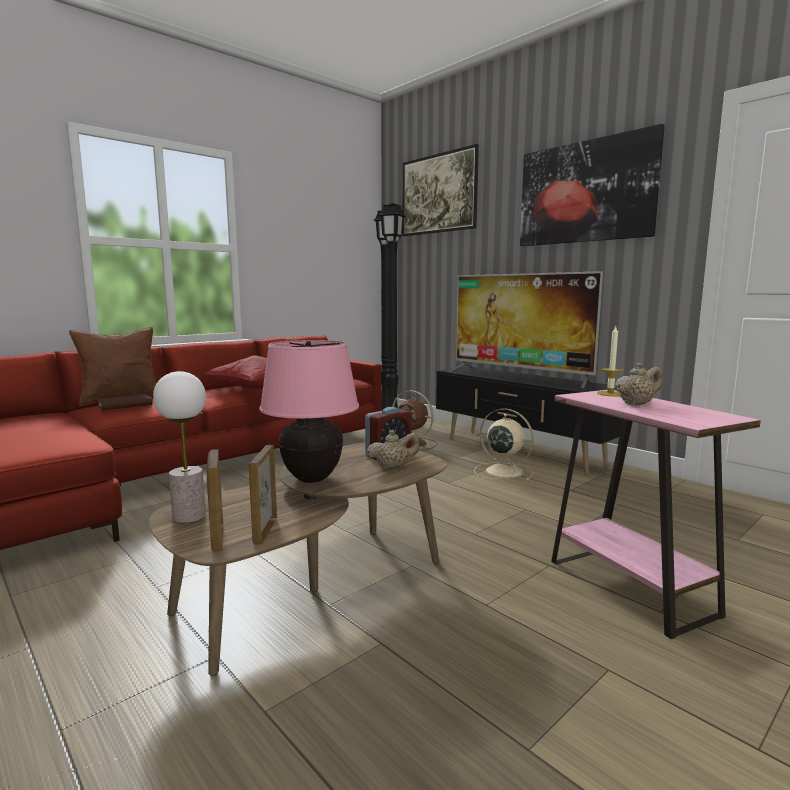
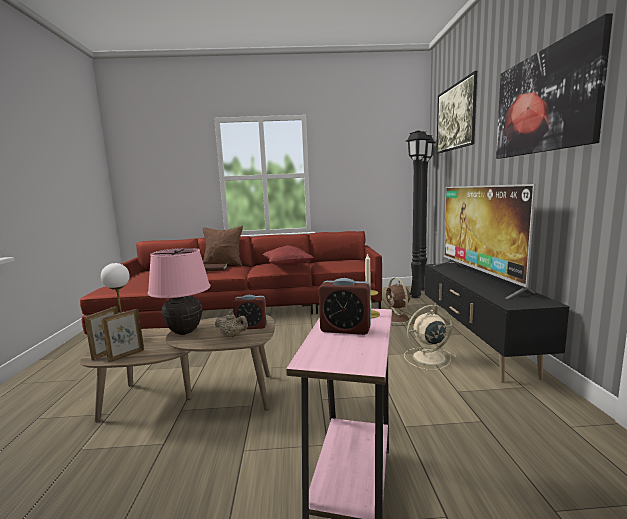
camera: 40 degrees right, 0 degrees up
(502, 471) = (427, 358): beige fan -> beige fan turned 90 degrees counterclockwise
(636, 404) = (345, 329): beige teapot -> alarm clock

